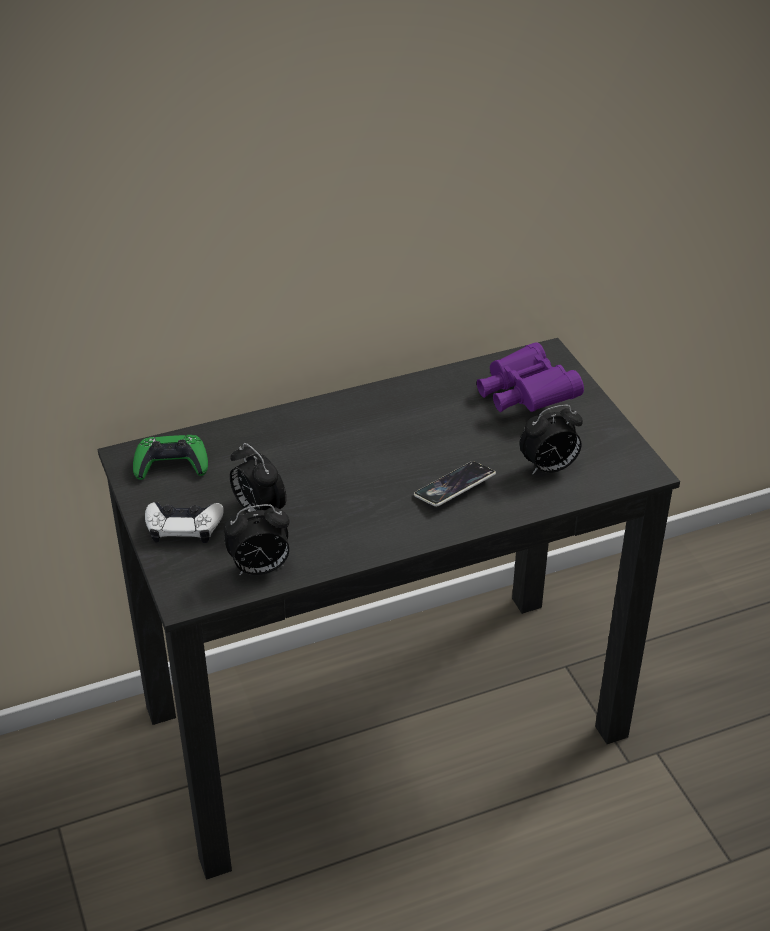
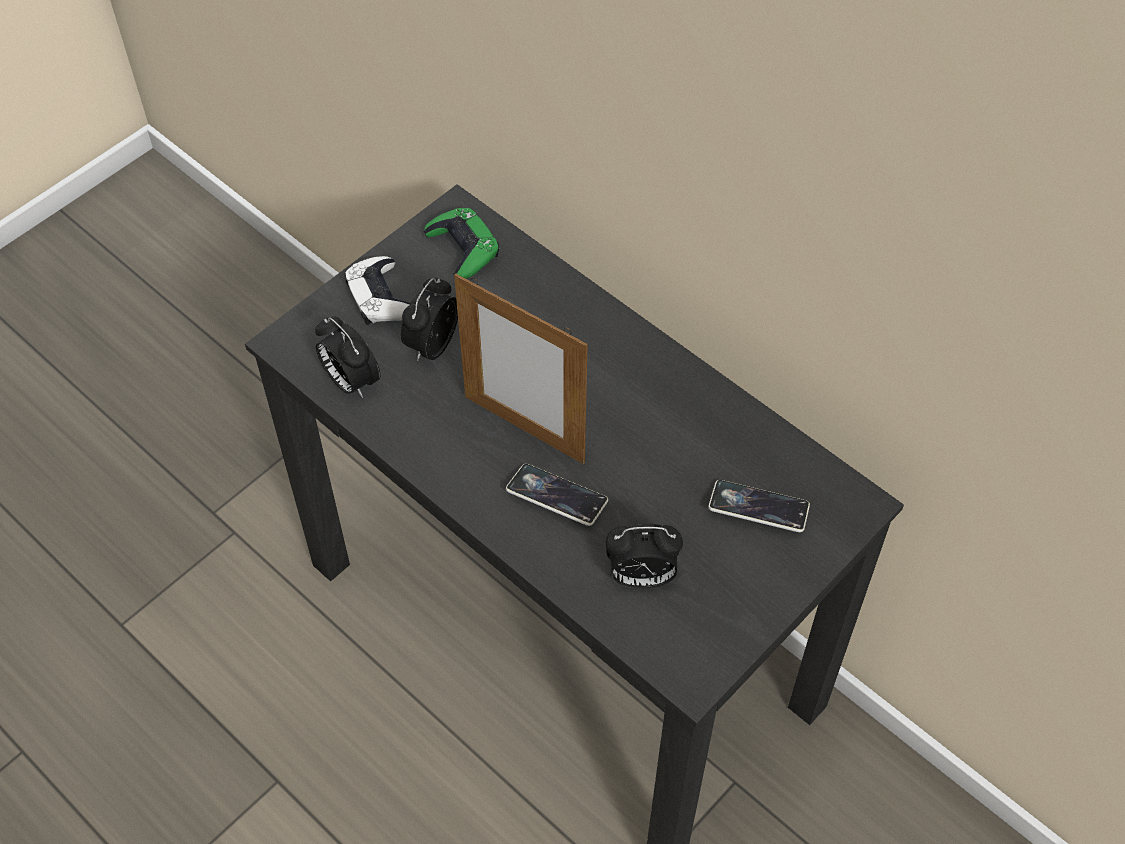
camera: 65 degrees right, 15 degrees up
(379, 485) = (524, 429): none -> picture frame
(524, 397) = (758, 509): purple binoculars -> phone
(549, 468) = (641, 577): alarm clock -> alarm clock turned 45 degrees counterclockwise

